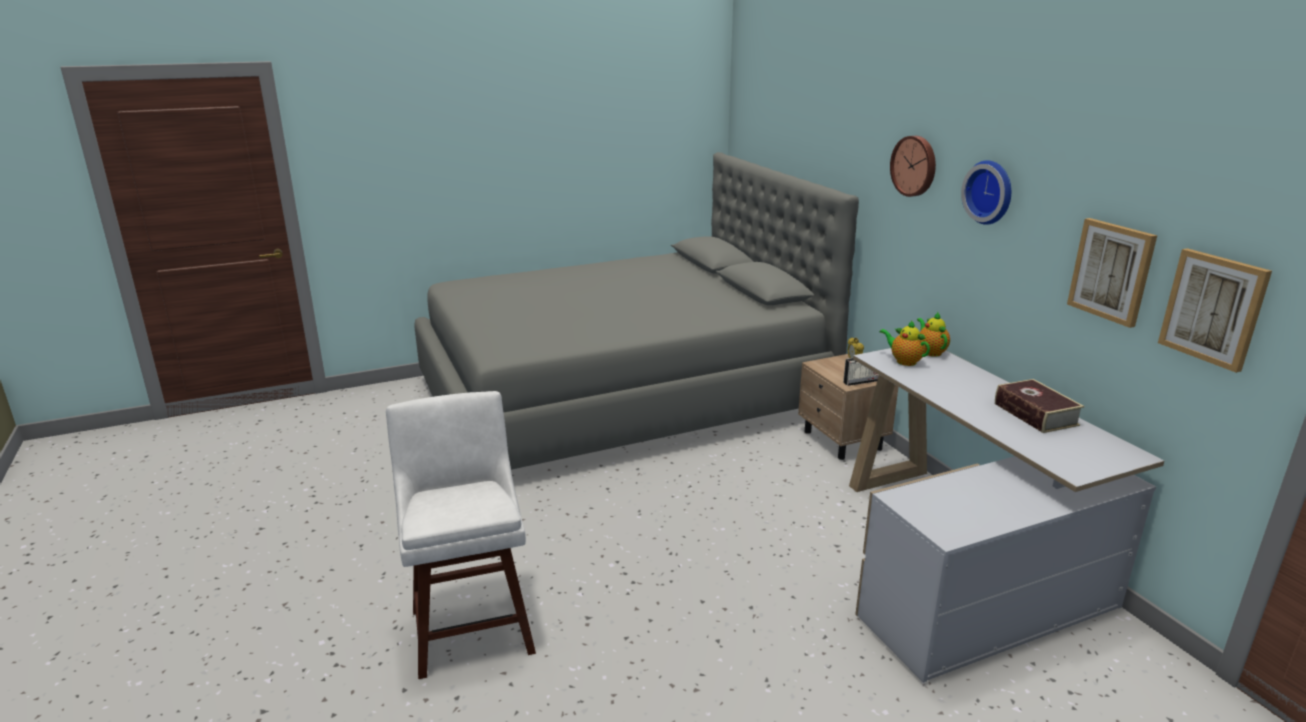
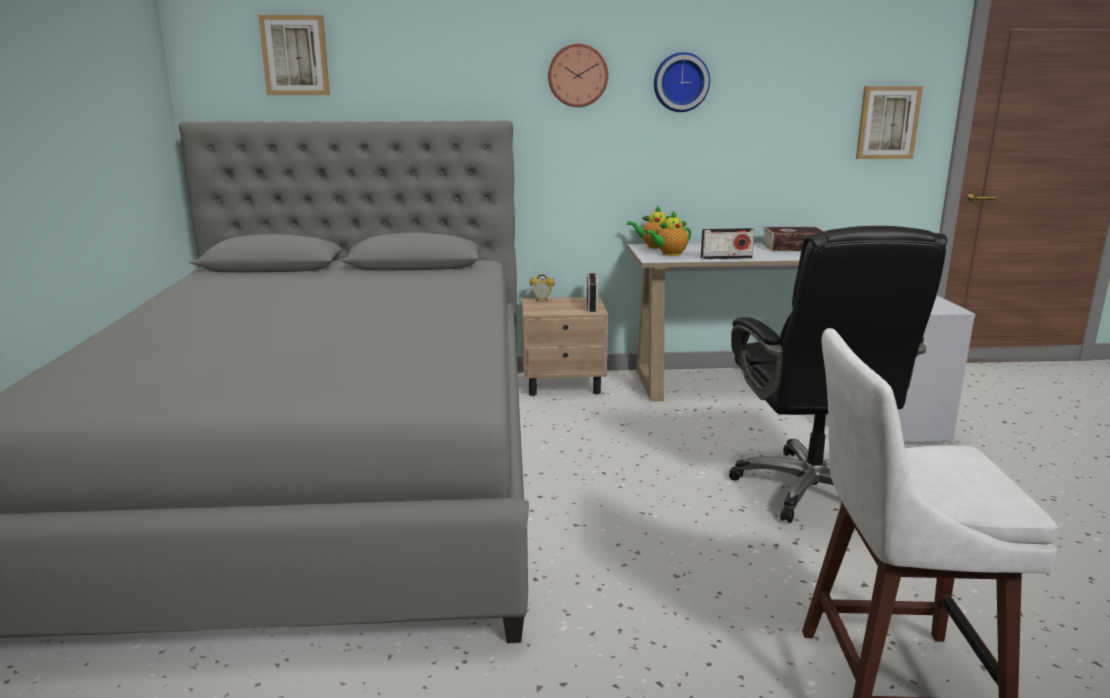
camera: 70 degrees left, 5 degrees down
(736, 586) = (810, 486): none -> black office chair
(922, 385) = (726, 258): none -> radio
(1112, 271) = (809, 119): picture -> picture (295, 55)

